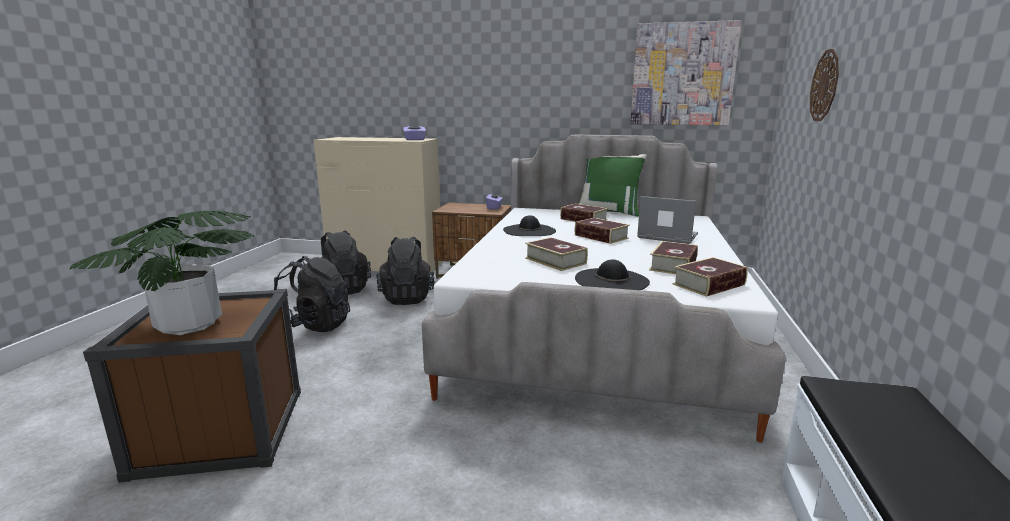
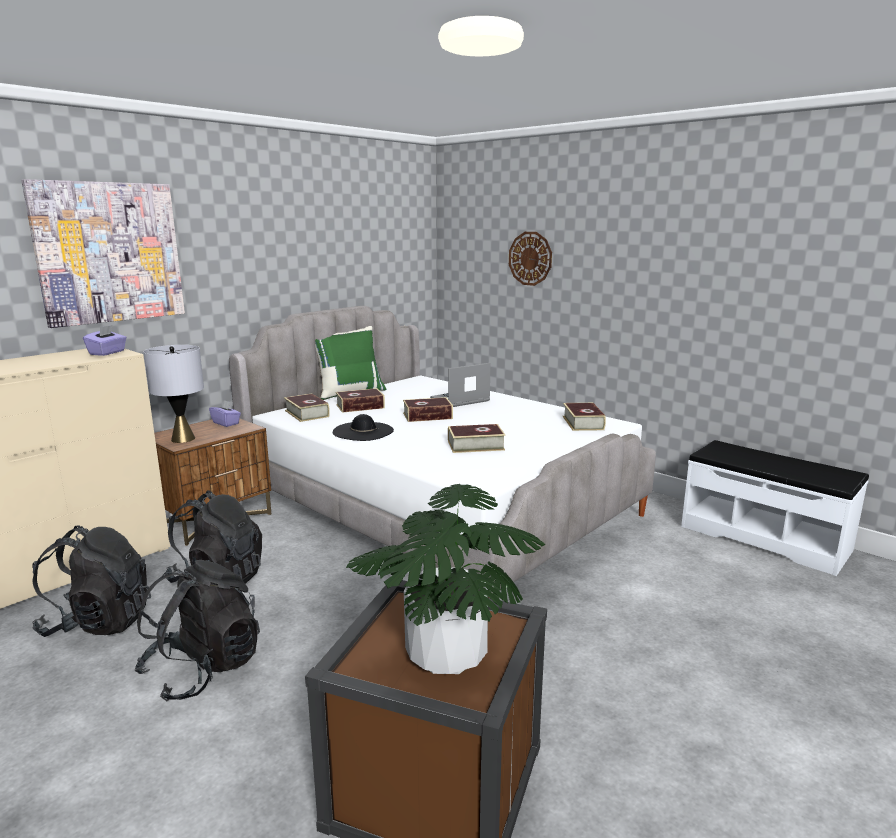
camera: 60 degrees left, 0 degrees up
(454, 208) = (183, 439): none -> grey table lamp
(611, 280) = (546, 442): black hat -> none
(673, 265) = (533, 419): book -> book (307, 413)
(682, 74) = (374, 242): picture -> picture (109, 253)

